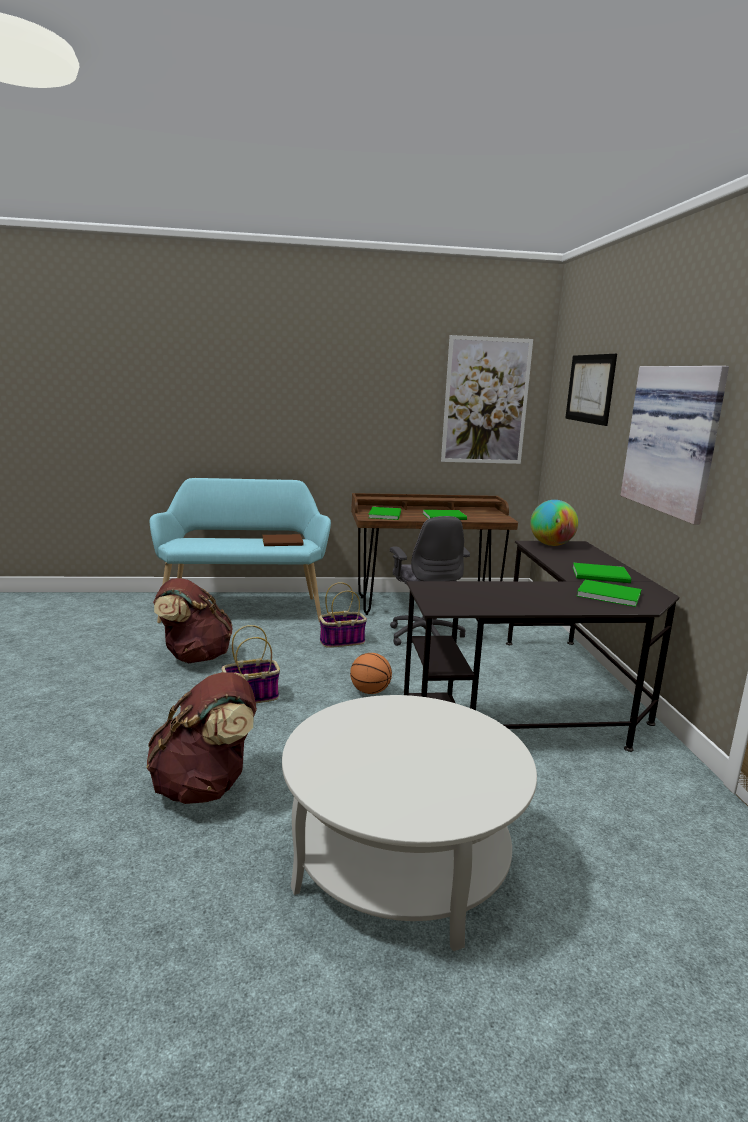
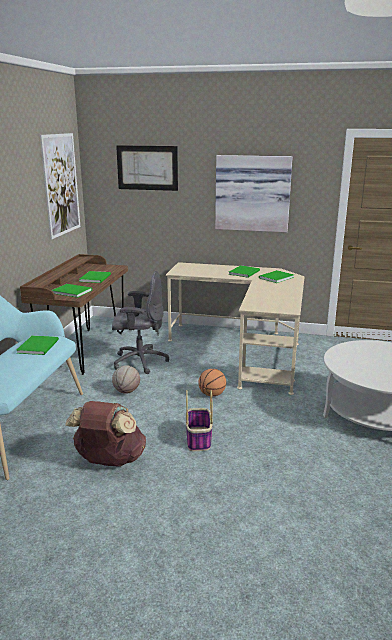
camera: 70 degrees left, 5 degrees up
(206, 786) = (310, 466): brown backpack -> none
(284, 542) = (39, 346): brown book -> green book
(342, 641) = (126, 391): basket -> basketball
(543, 701) = (245, 350): black desk -> beige desk
(551, 545) = (182, 269): globe -> none

